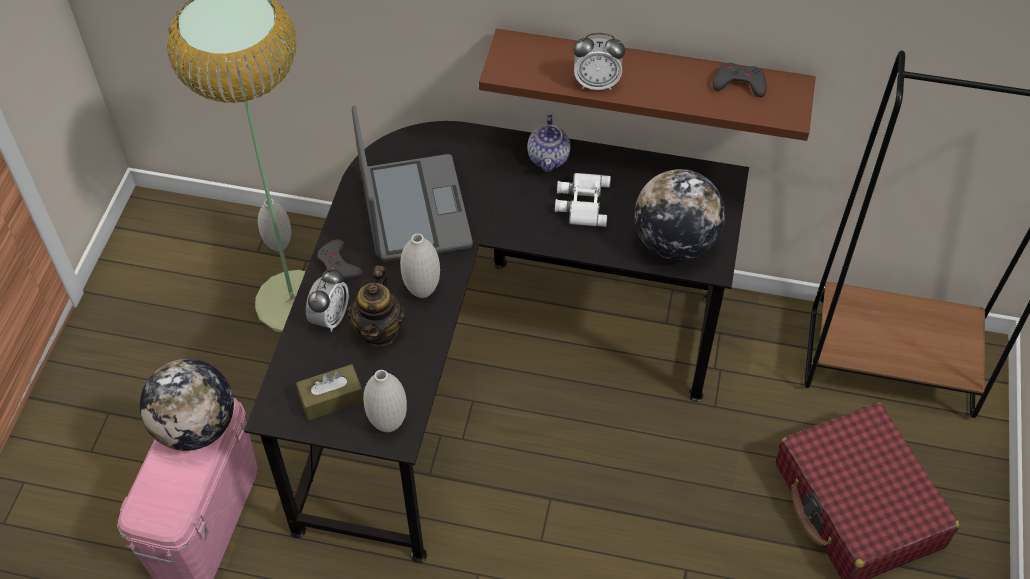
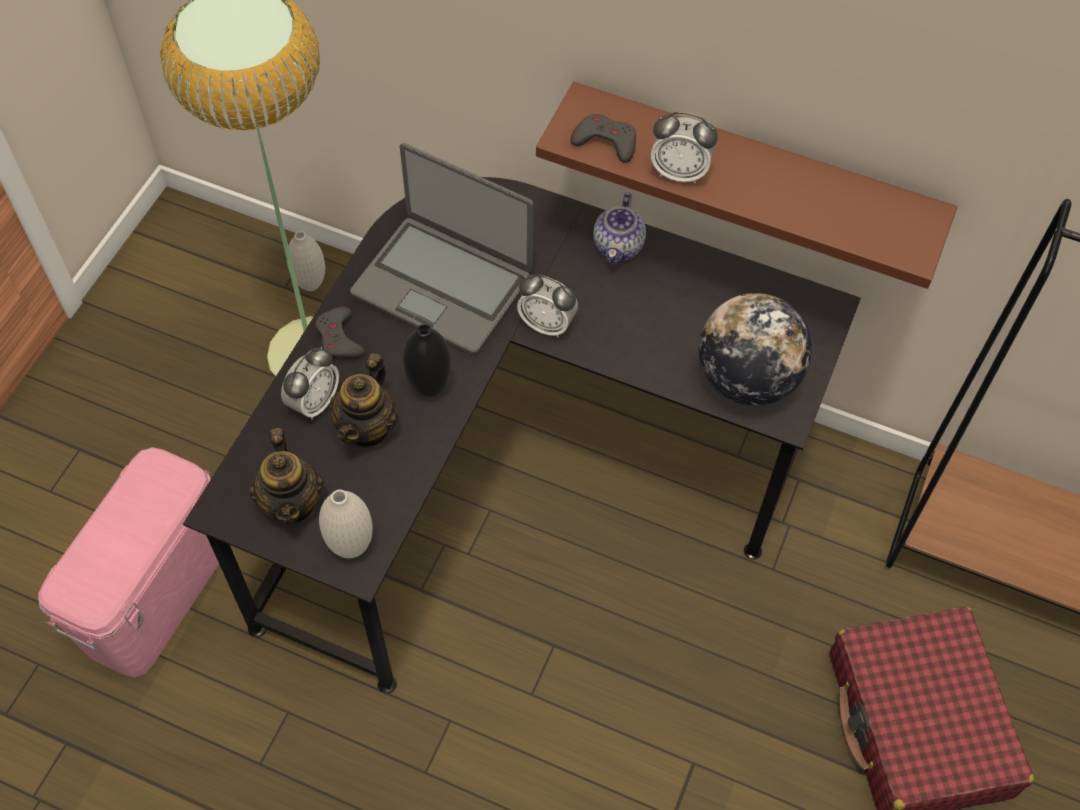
camera: 10 degrees right, 5 degrees up
(196, 427) = (150, 497): globe -> none
(331, 398) = (292, 503): brown tissue box -> teapot
(414, 210) = (443, 284): laptop -> laptop turned 120 degrees clockwise
(422, 290) = (429, 387): white vase -> black vase
(505, 227) = (547, 324): none -> alarm clock
(581, 202) = (645, 309): white binoculars -> none
(739, 84) = (858, 201): grey game controller -> grey game controller (605, 141)

